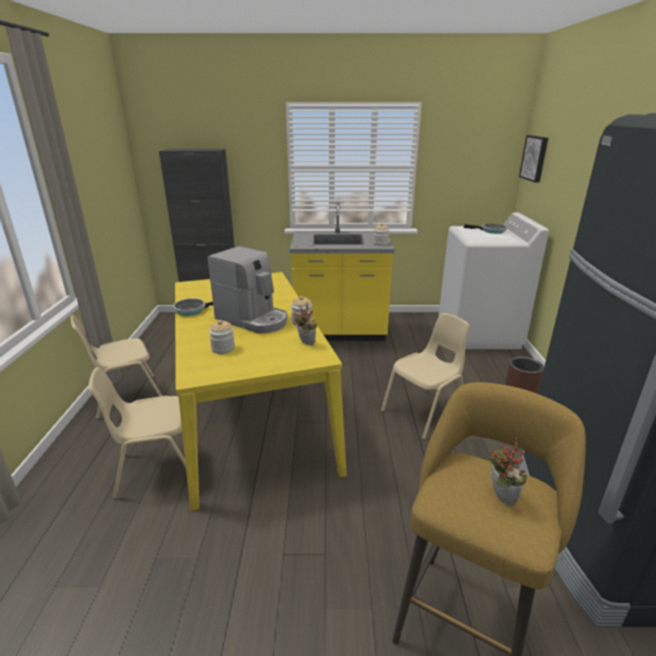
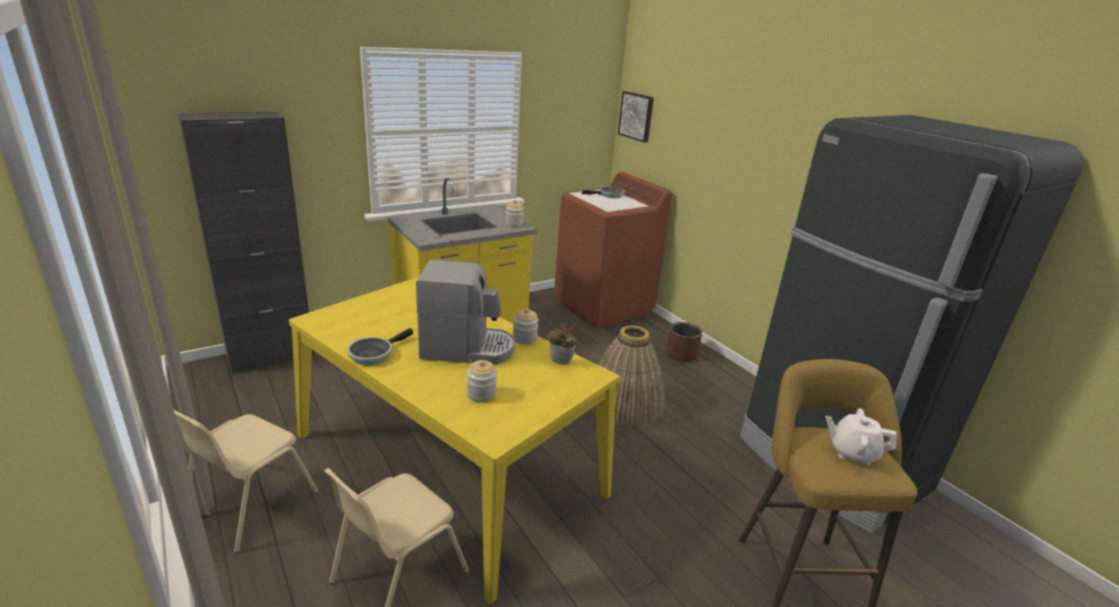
camera: 35 degrees left, 0 degrees up
(425, 412) = (624, 404): beige chair -> basket
(478, 334) = (603, 306): white washing machine -> brown washing machine
(499, 497) = (852, 452): potted plant -> white teapot

